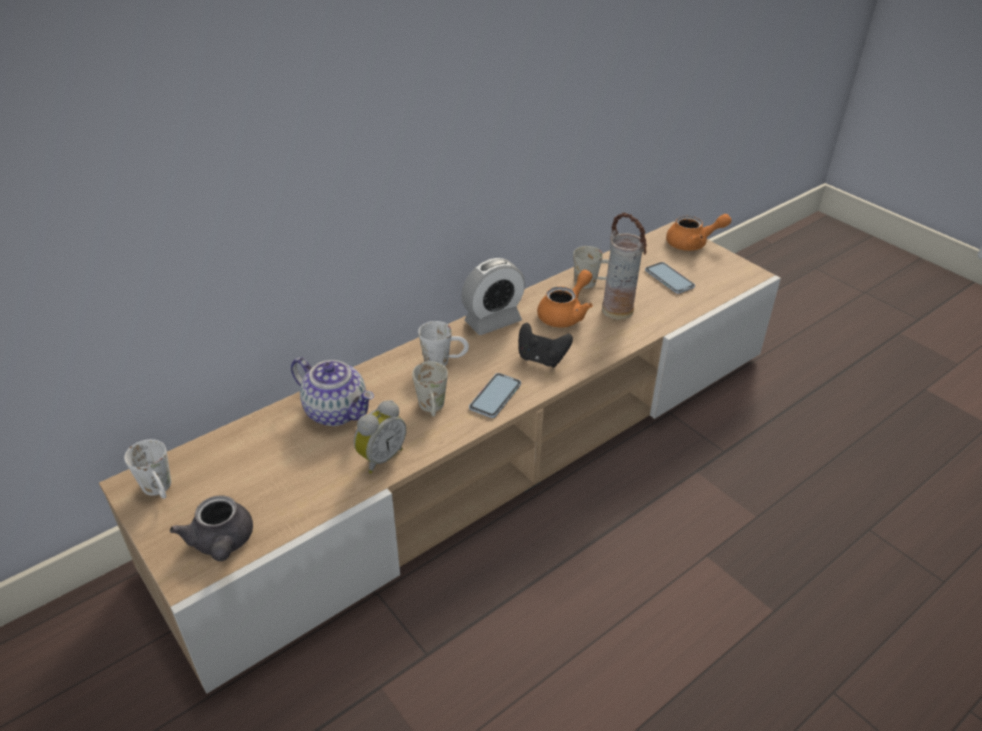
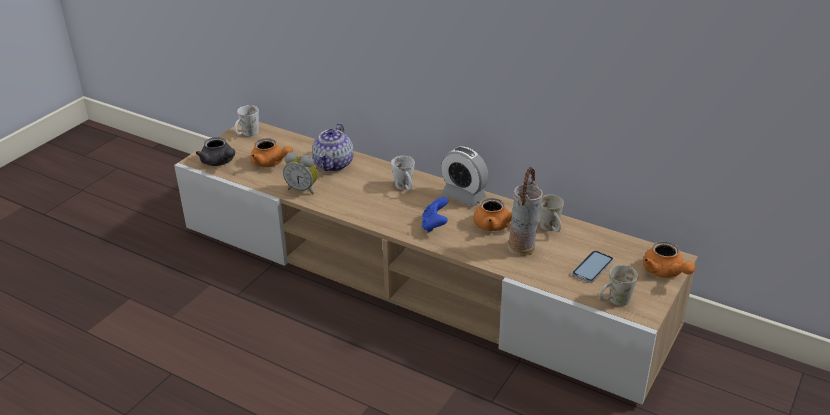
camera: 70 degrees right, 5 degrees down
(222, 543) = (219, 162): grey teapot -> grey teapot turned 90 degrees counterclockwise
(278, 478) = (271, 163): none -> orange teapot
(432, 409) = (355, 196): white mug -> white mug (614, 302)
(495, 396) = (382, 215): phone -> none
(541, 359) = (434, 225): black game controller -> blue game controller

